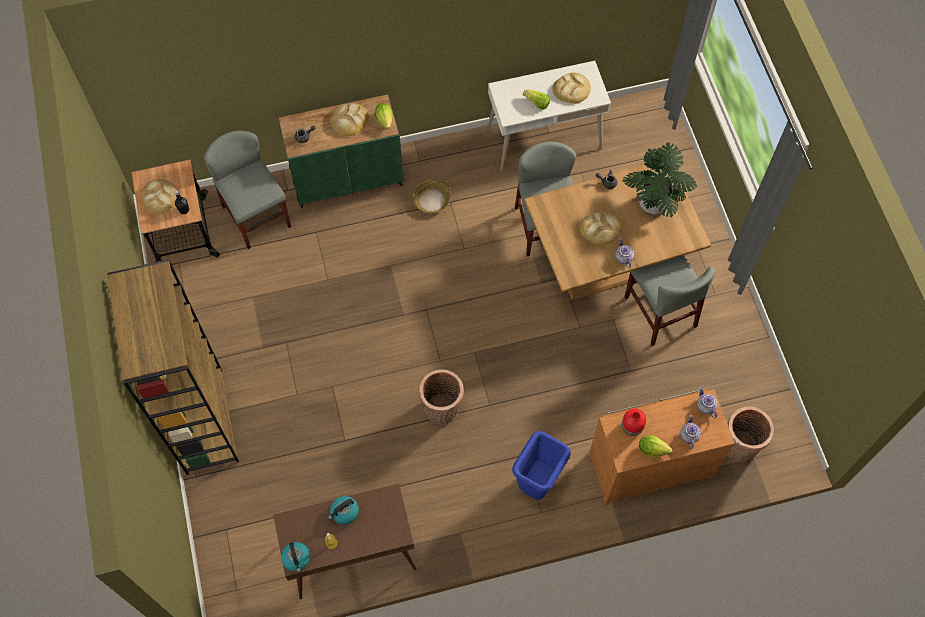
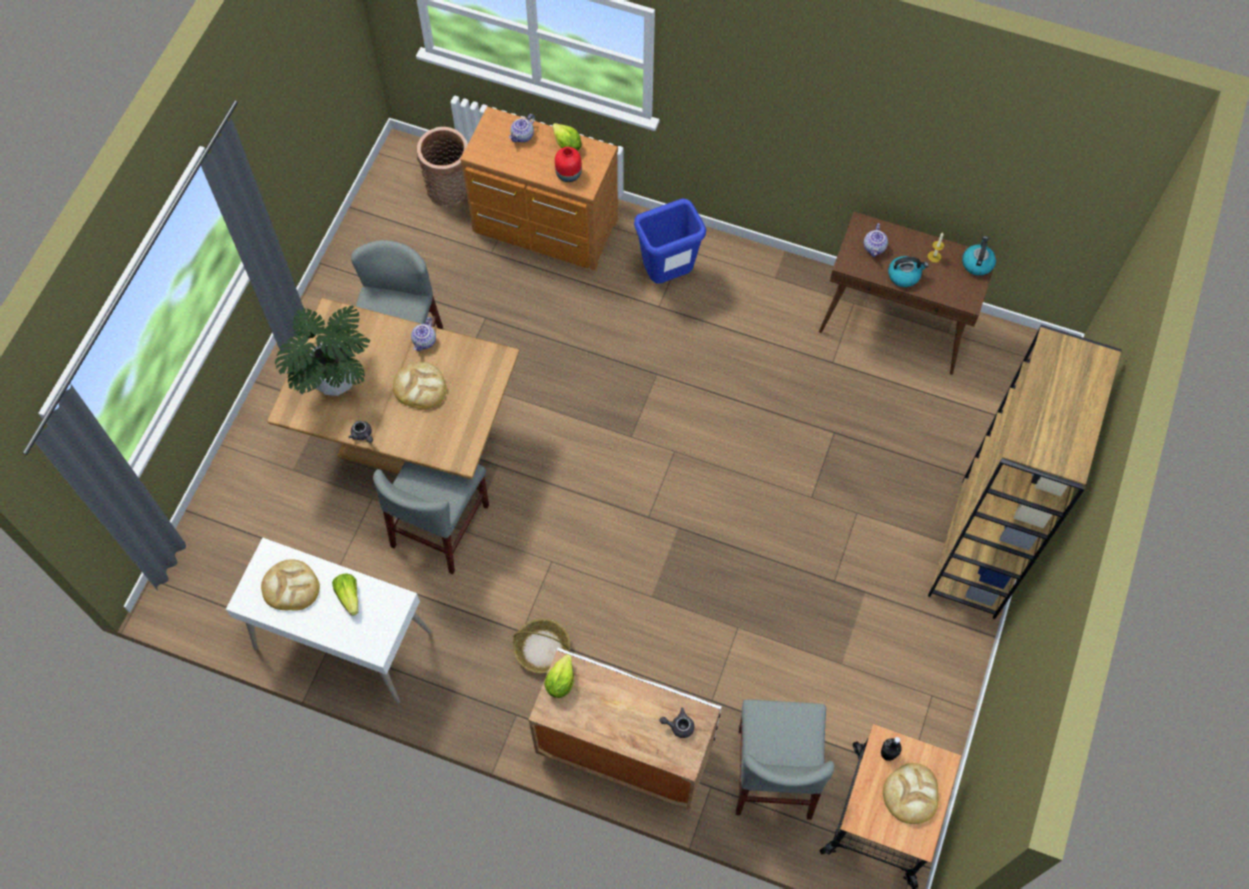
camera: 145 degrees left, 0 degrees up
(348, 178) = (623, 751): green cabinet -> white cabinet
(349, 120) = (605, 712): bread -> none
(442, 411) = (711, 398): basket -> none
(705, 406) = (484, 149): teapot -> teapot (874, 247)

